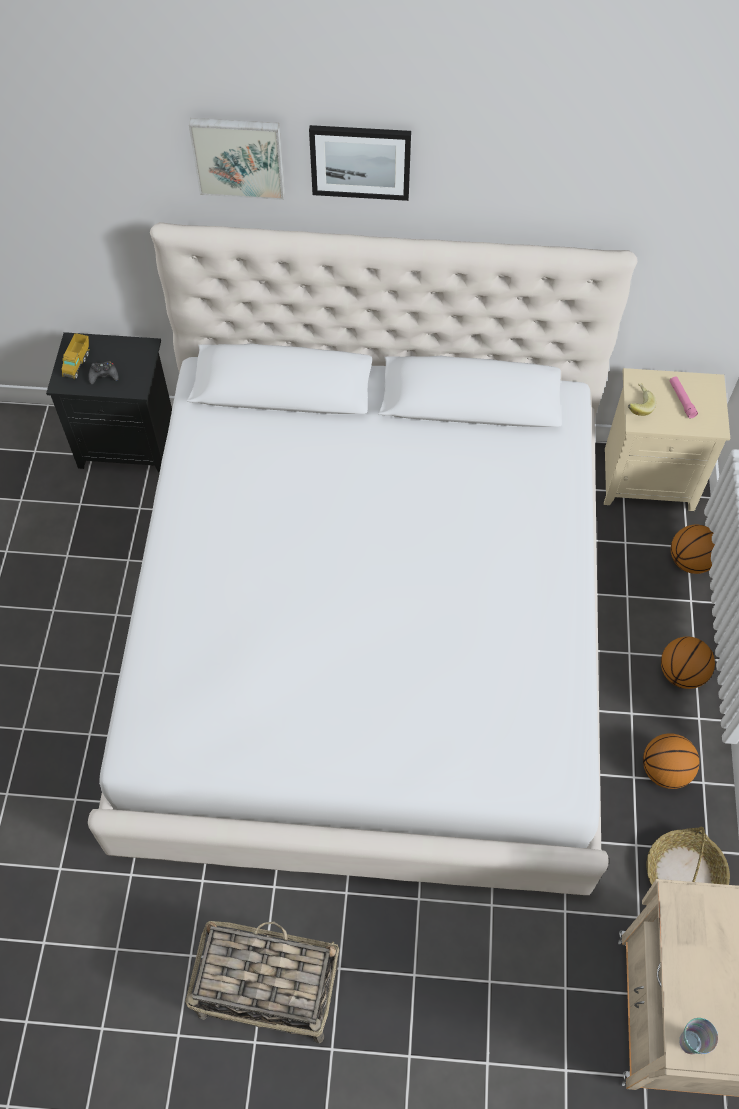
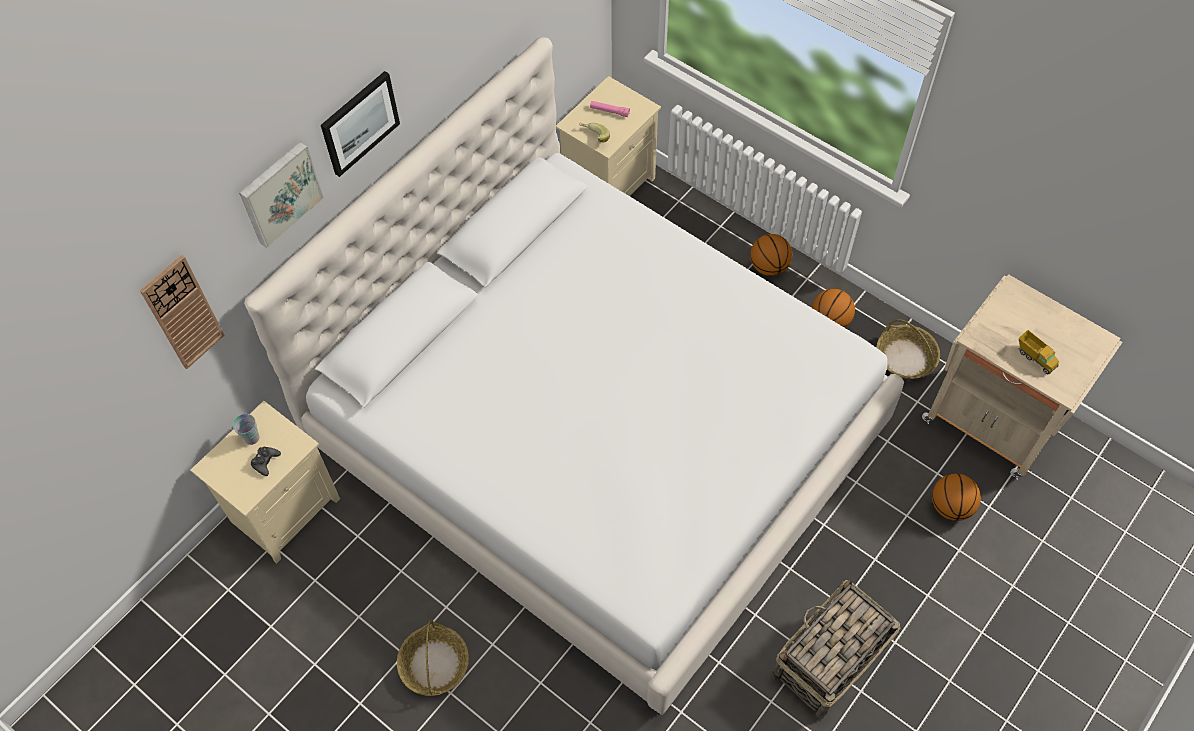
camera: 55 degrees left, 0 degrees up
(57, 638) = (434, 664): none -> basket
(77, 363) = (234, 475): toy truck -> toy truck (1035, 358)
(96, 184) = (183, 313): none -> wall clock
(130, 442) = (285, 509): black nightstand -> beige nightstand
(689, 561) = (691, 206): basketball -> basketball (950, 507)
(690, 1042) = (1063, 387): cup -> cup (252, 438)

